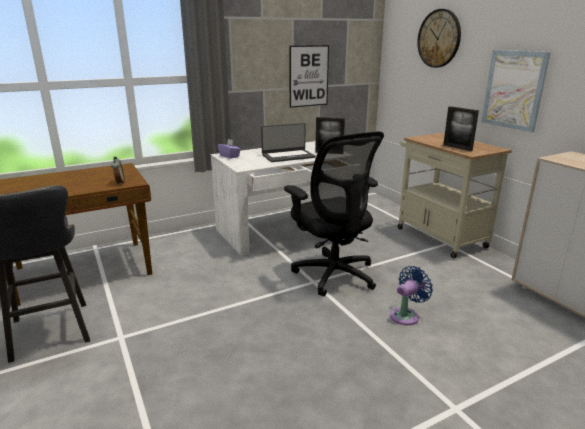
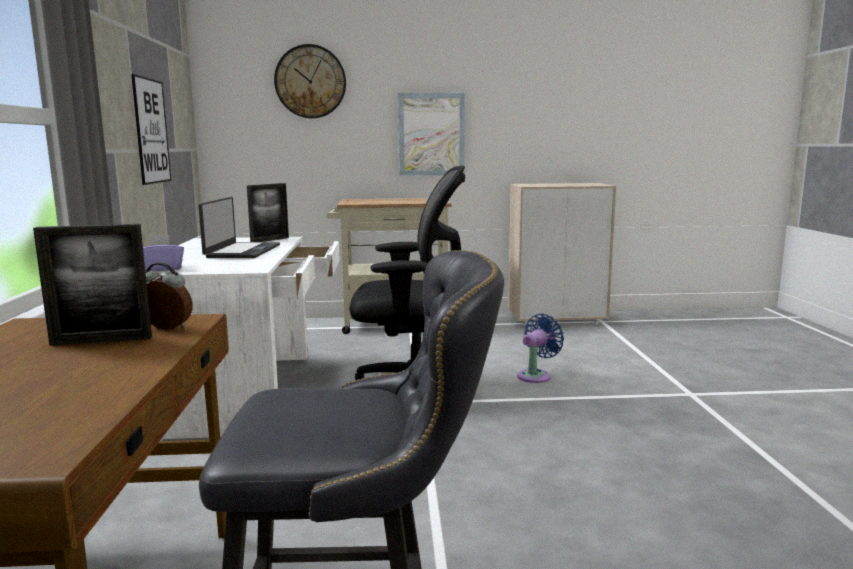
camera: 65 degrees left, 10 degrees down
(406, 315) = (536, 375): blue fan -> blue fan turned 60 degrees clockwise
(457, 148) = (413, 202): picture frame -> picture frame (101, 340)

